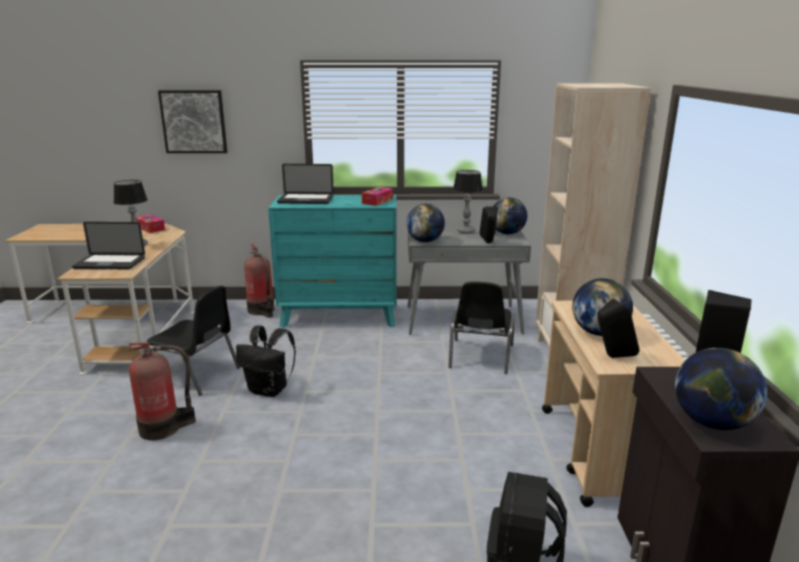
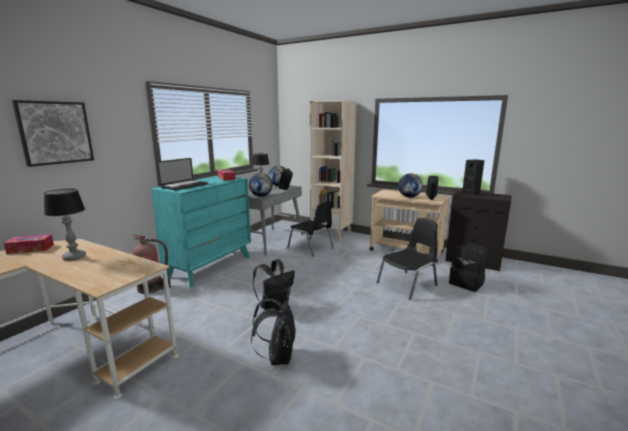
camera: 60 degrees left, 5 degrees down
(109, 263) = (105, 271): laptop -> none
(163, 428) = (277, 357): fire extinguisher -> black backpack
(195, 375) = (215, 332): black chair -> black chair (408, 284)
(711, 423) = (494, 197): globe -> none

